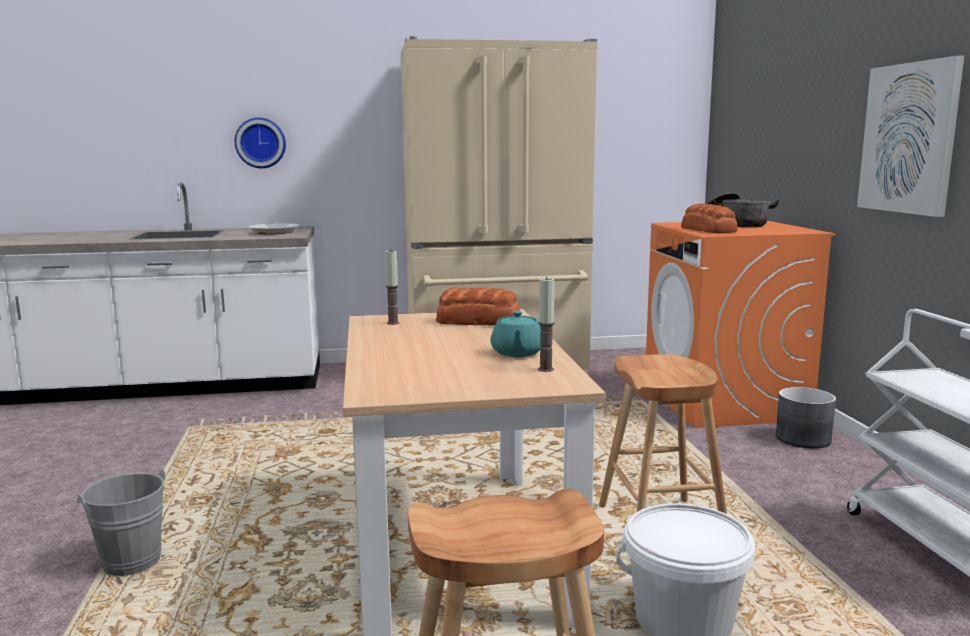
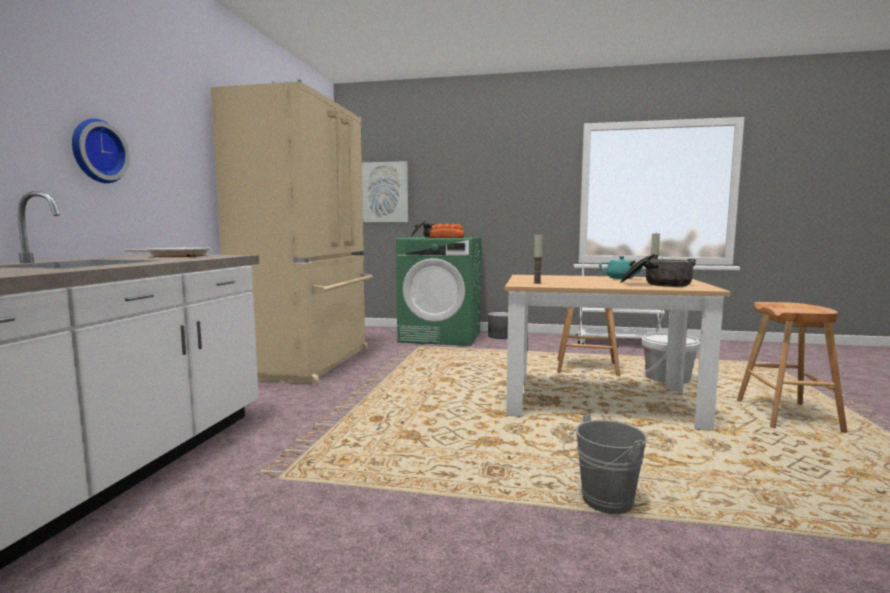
camera: 70 degrees left, 5 degrees down
(423, 370) = (656, 284): none -> cooking pot
(479, 321) = (543, 277): bread -> none
(724, 402) = (441, 336): orange washing machine -> green washing machine
(909, 138) = (525, 191): picture -> picture (384, 192)

